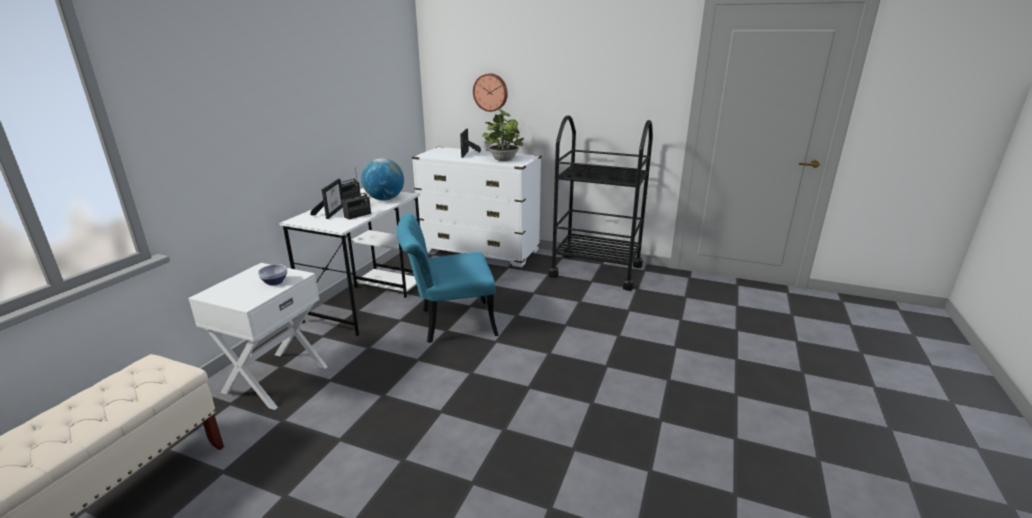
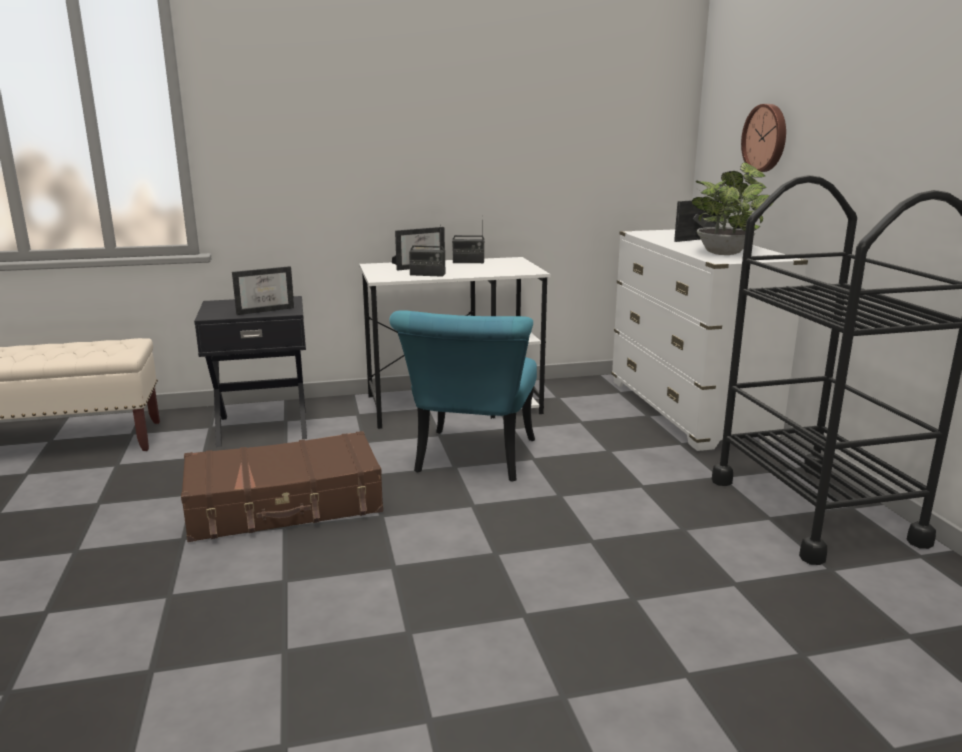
camera: 55 degrees right, 5 degrees down
(274, 281) = (265, 310): bowl -> picture frame
(275, 378) = (263, 426): white nightstand -> black nightstand
(385, 199) = (498, 269): globe -> none
(412, 403) = (285, 505): none -> brown suitcase
(448, 323) = (472, 462): turquoise chair -> turquoise chair turned 120 degrees counterclockwise

